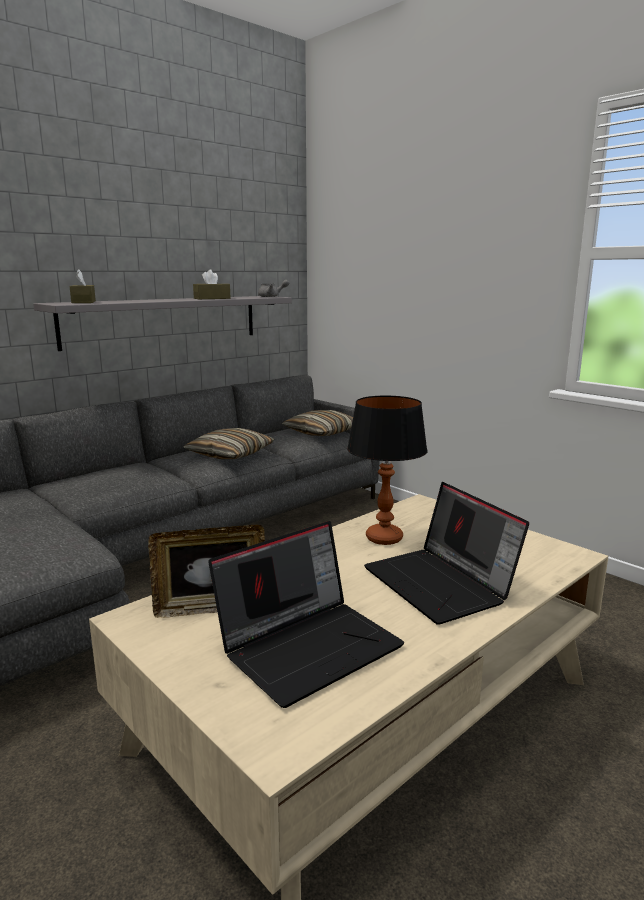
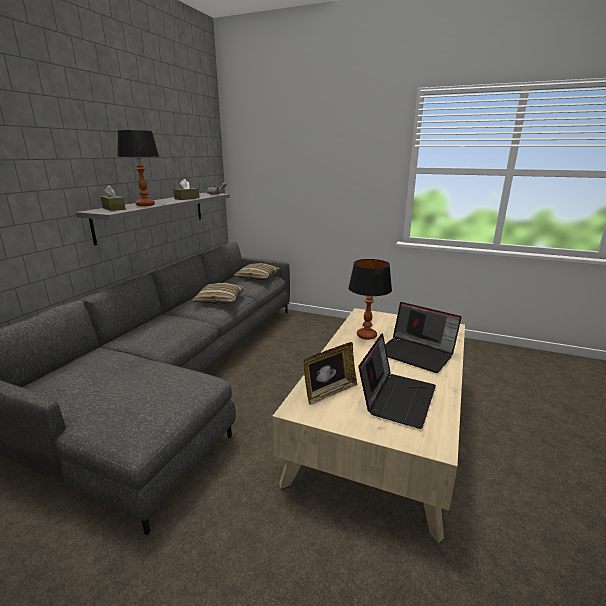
camera: 25 degrees left, 5 degrees up
(133, 301) = (145, 205): none -> table lamp

